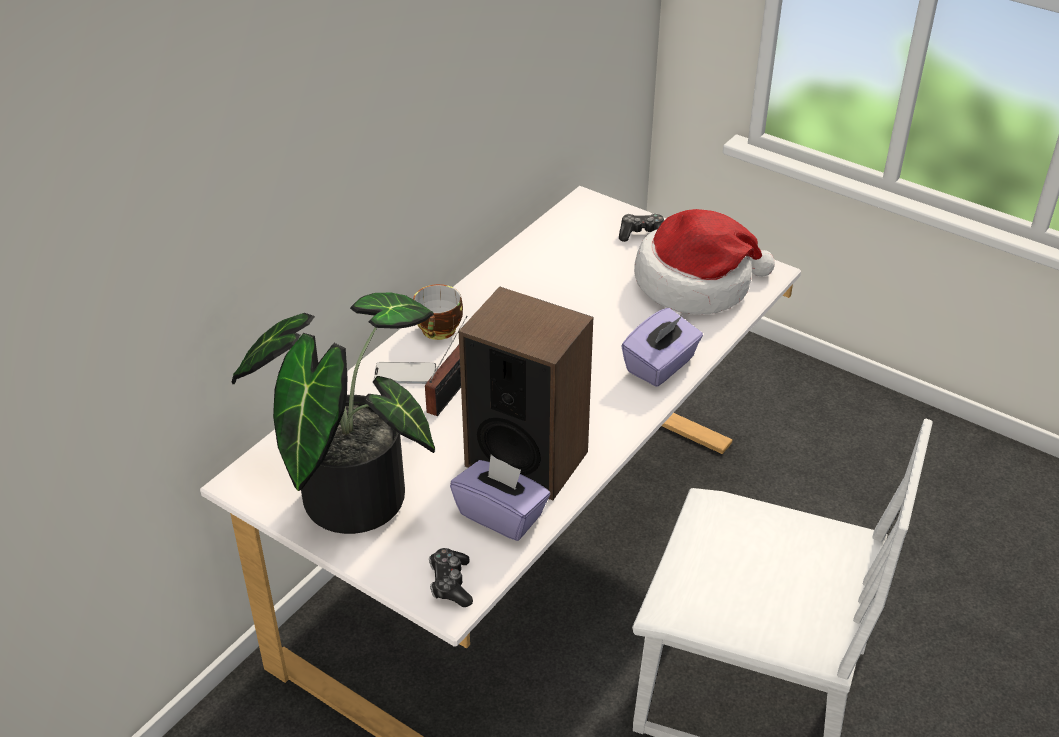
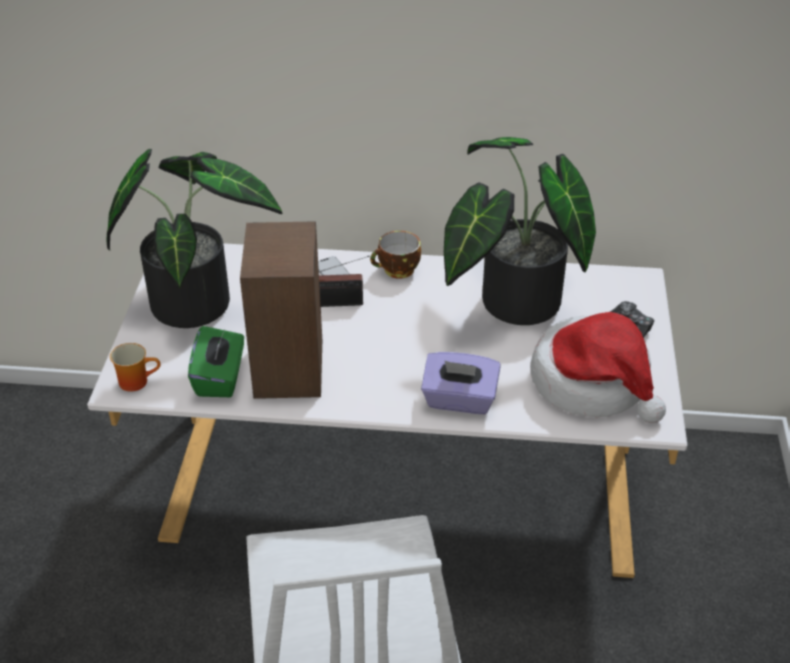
camera: 60 degrees right, 0 degrees up
(450, 583) = (137, 380): game controller -> mug
(501, 515) = (220, 378): purple tissue box -> green tissue box
(552, 283) = (511, 303): none -> potted plant

